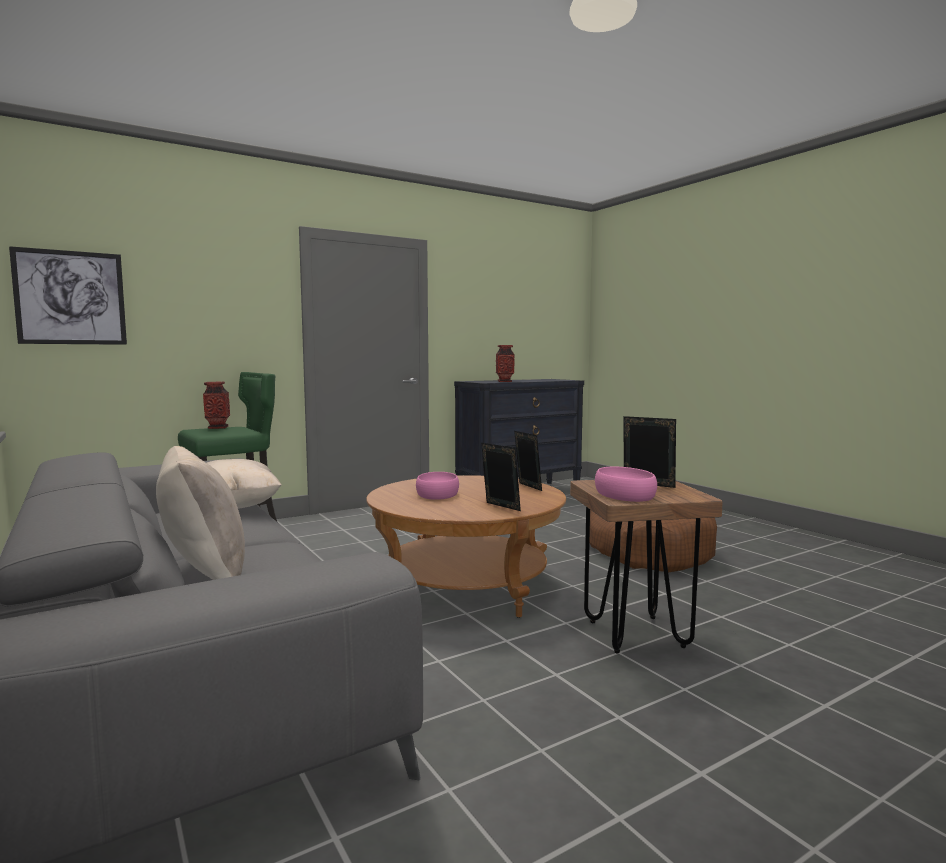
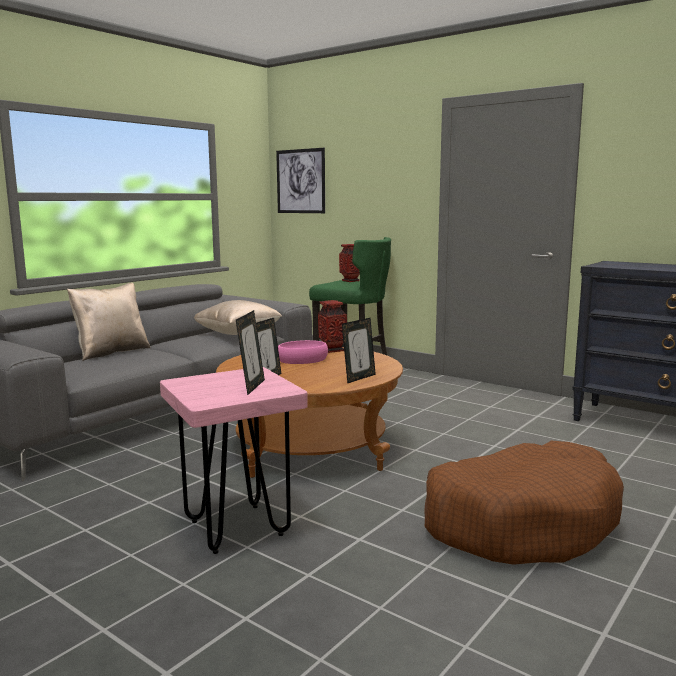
camera: 70 degrees right, 5 degrees up
(504, 381) = (636, 267): vase -> vase (332, 350)
(623, 494) = (205, 382): pink bowl -> none
(636, 634) = (237, 528): brown stool -> pink stool

